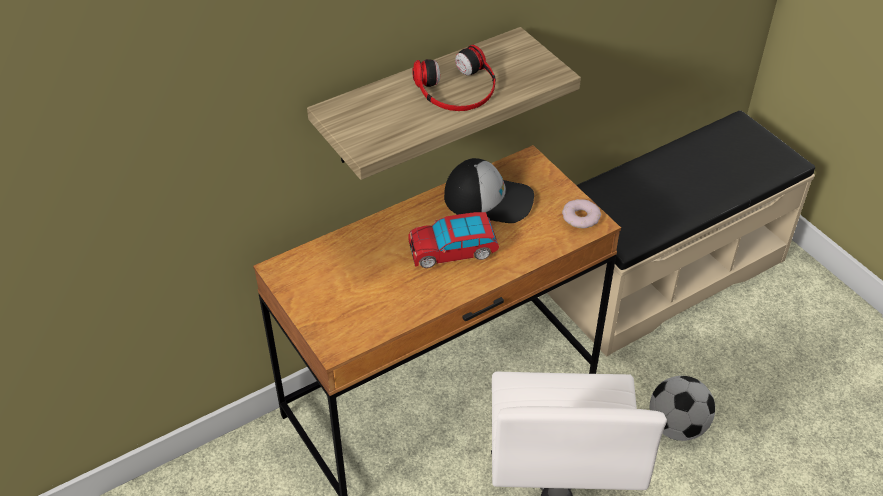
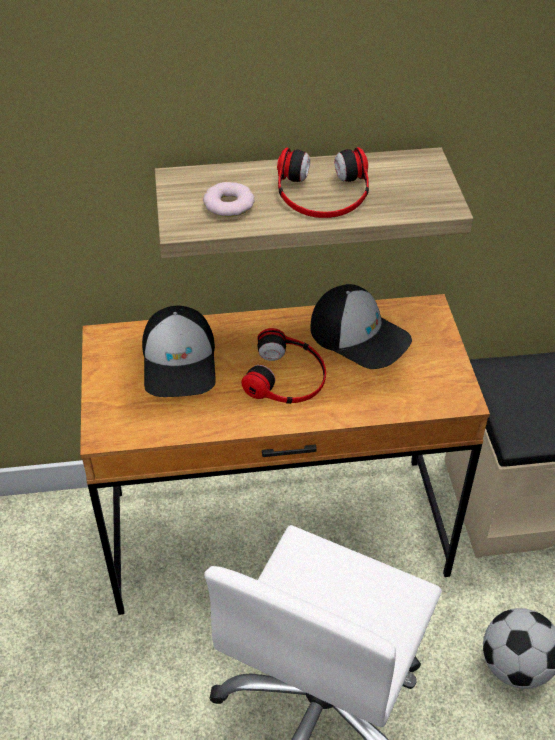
camera: 25 degrees right, 0 degrees up
(359, 268) = (180, 362): none -> cap
(453, 250) = (287, 376): toy car -> headphones
(580, 217) = (449, 387): donut -> donut (228, 204)

